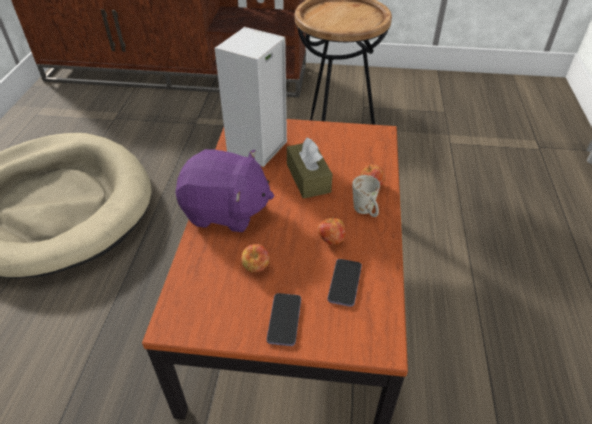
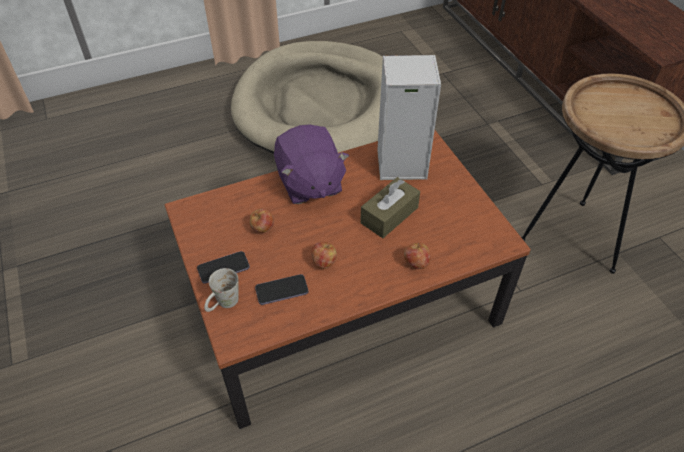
camera: 60 degrees right, 5 degrees up
(366, 211) = (377, 273): white mug -> white mug (223, 304)

